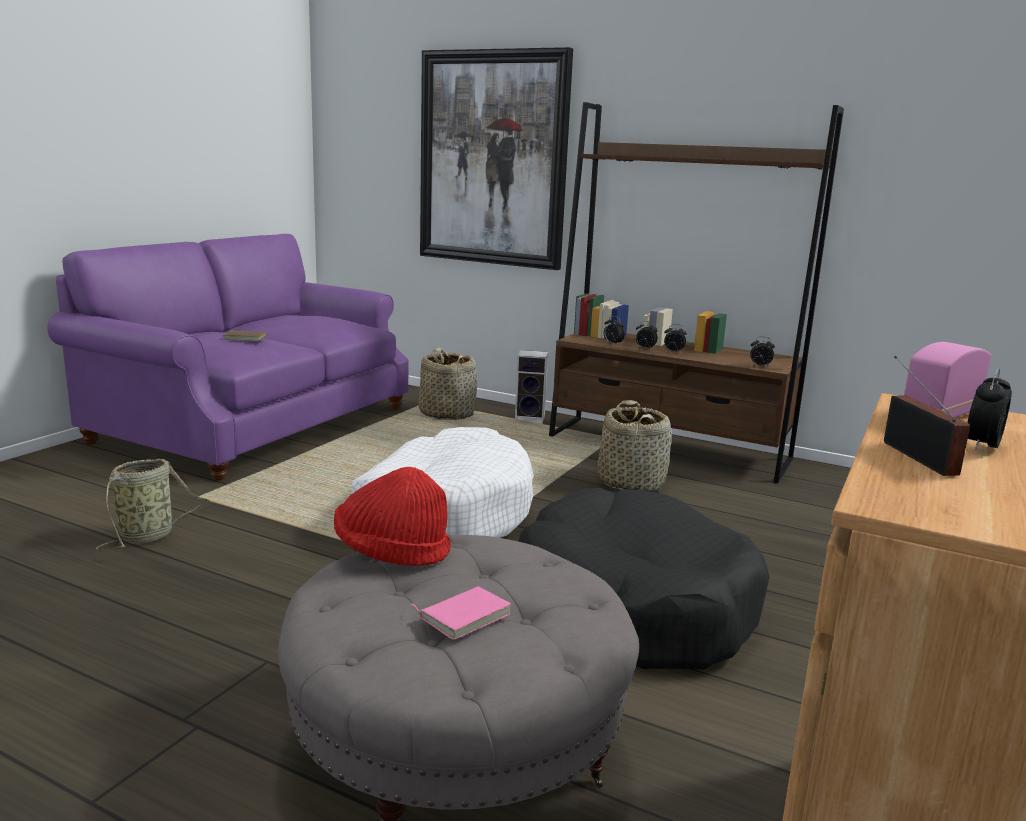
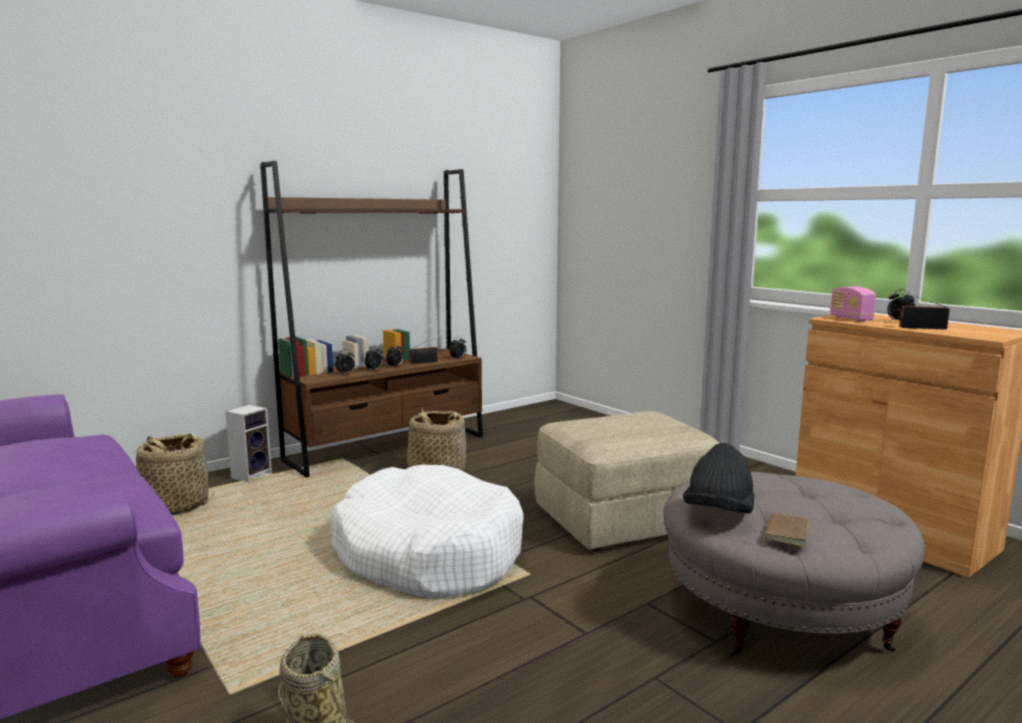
camera: 65 degrees left, 5 degrees down
(245, 338) = (68, 488): brown book -> brown book (785, 532)
(391, 552) = (718, 513): red hat -> black hat
(464, 615) = (817, 505): pink book -> none
(493, 159) = (133, 218): picture -> none
(634, 604) = (624, 518): black dog bed -> beige ottoman
(714, 359) = (425, 362): none -> radio

